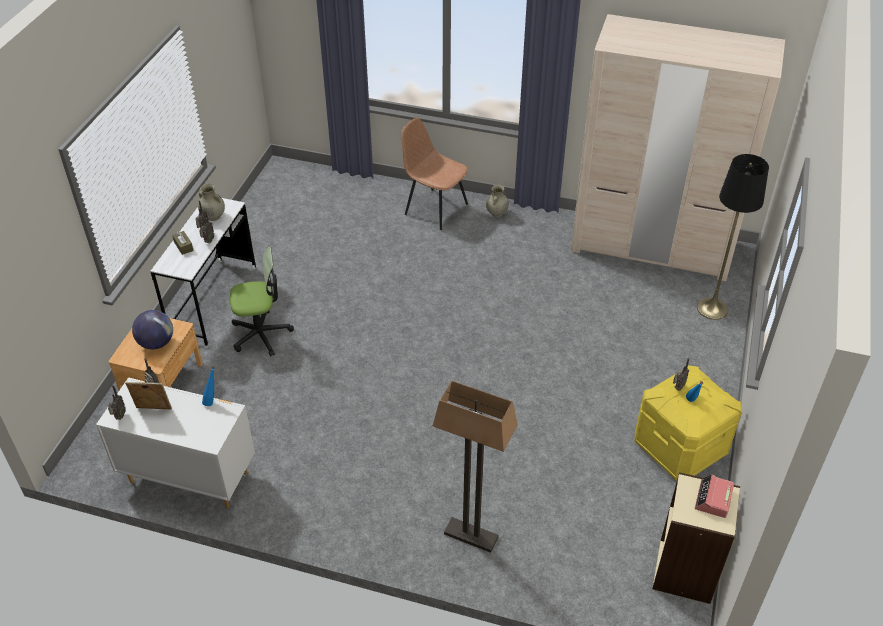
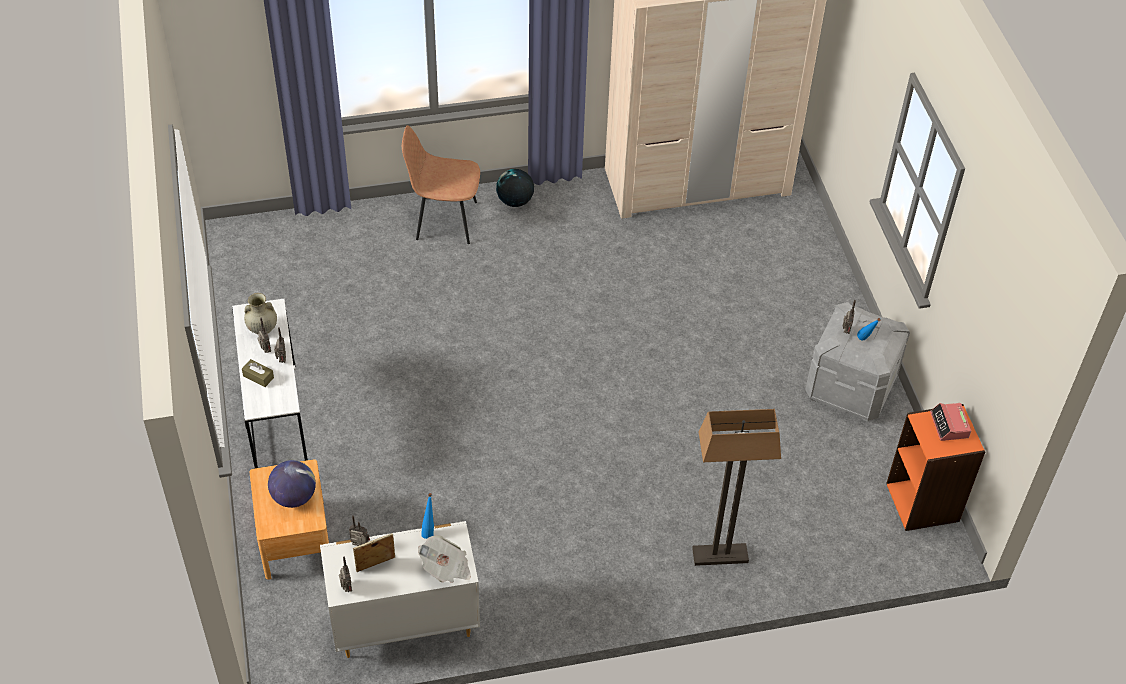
camera: 30 degrees left, 5 degrees up
(201, 434) = (446, 568): none -> newspaper
(261, 334) = (361, 441): office chair -> none
(496, 213) = (515, 201): beige vase -> globe
(680, 447) = (850, 387): yellow storage box -> grey storage box
(685, 571) = (923, 502): beige bookcase -> orange bookcase
(712, 309) = (796, 230): black floor lamp -> none

